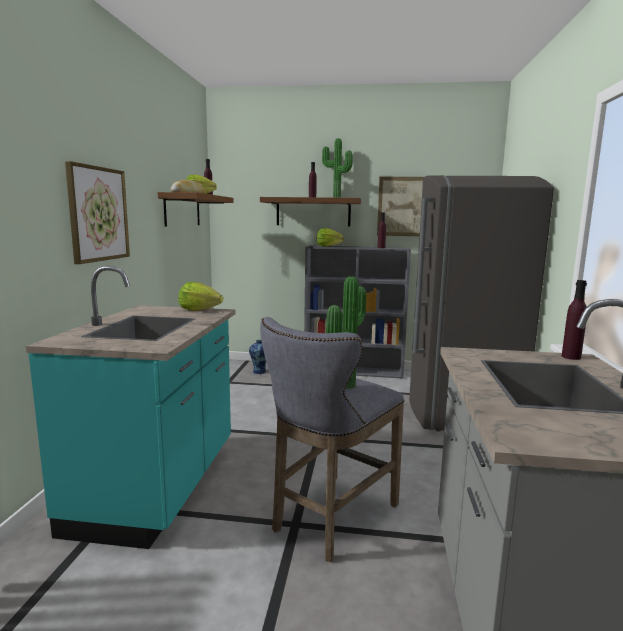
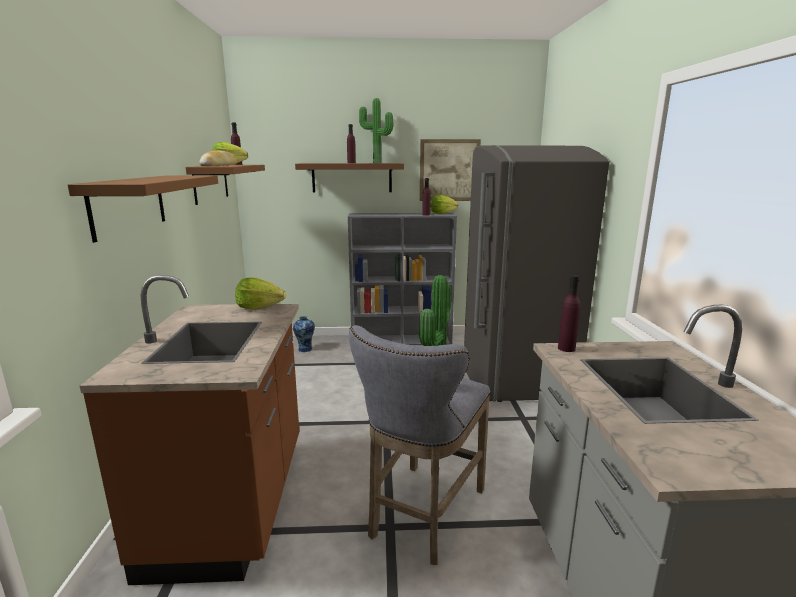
camera: 10 degrees left, 5 degrees up
(98, 214) = (129, 205): picture -> brown shelf
(158, 487) = (233, 504): turquoise counter -> brown counter
(328, 246) = (370, 214): lettuce -> lettuce (442, 213)
(571, 357) = (657, 347): purple bottle -> purple bottle (566, 348)

